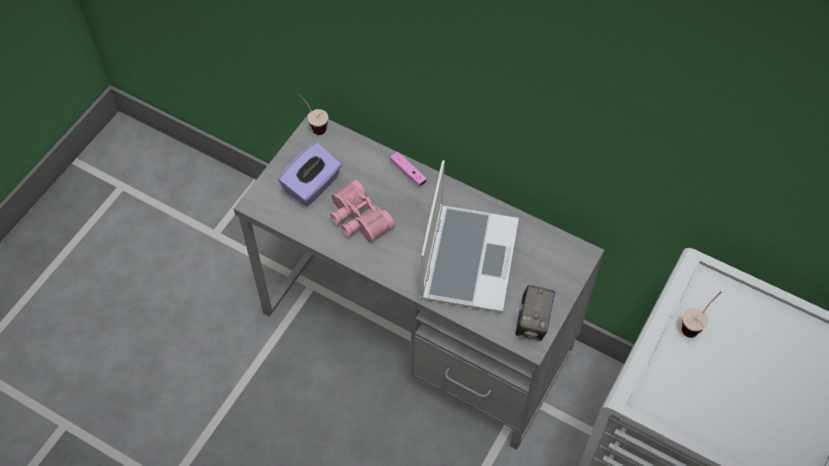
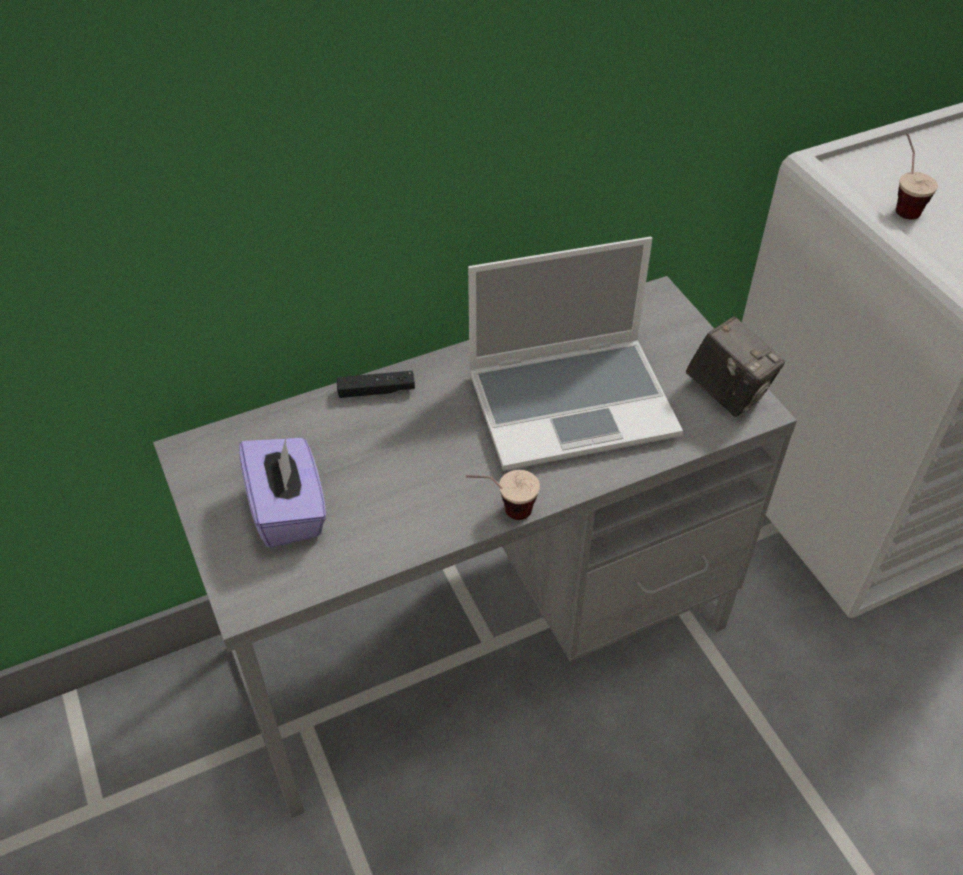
camera: 55 degrees left, 10 degrees down
(313, 125) = (182, 451): cup -> cup (502, 512)
(357, 220) = (401, 488): pink binoculars -> none
(408, 172) = (376, 391): pink game controller -> black game controller
(467, 258) = (573, 403): laptop -> laptop turned 120 degrees clockwise

